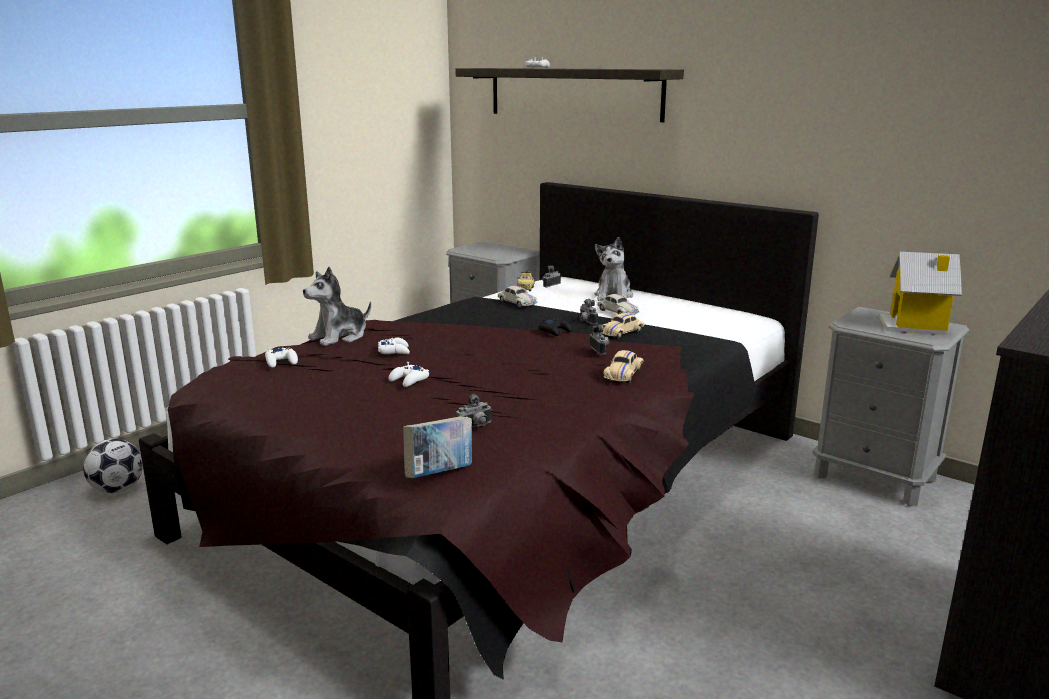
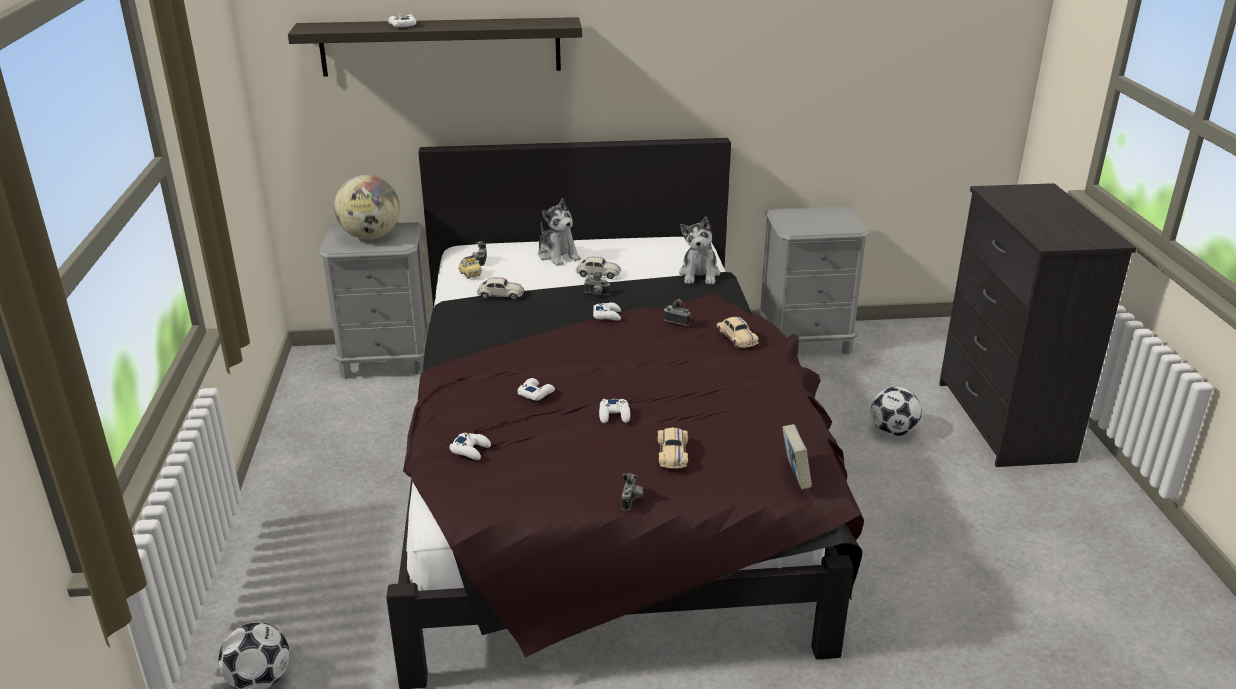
camera: 45 degrees left, 10 degrees up
(339, 337) = (450, 401): plush toy -> plush toy (699, 274)
(476, 427) = (740, 430): camera -> camera (632, 500)
(492, 250) = (370, 236): none -> globe
(555, 331) = (607, 315): black game controller -> white game controller
(621, 333) = (642, 295): beige toy car -> beige toy car (672, 454)
(846, 588) = (892, 431): none -> football
(916, 326) = (829, 218): toy house -> none

